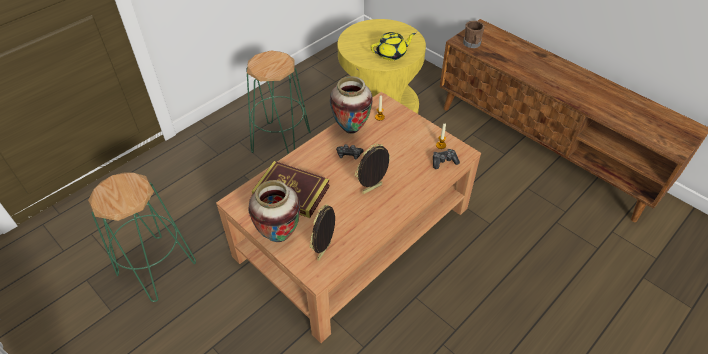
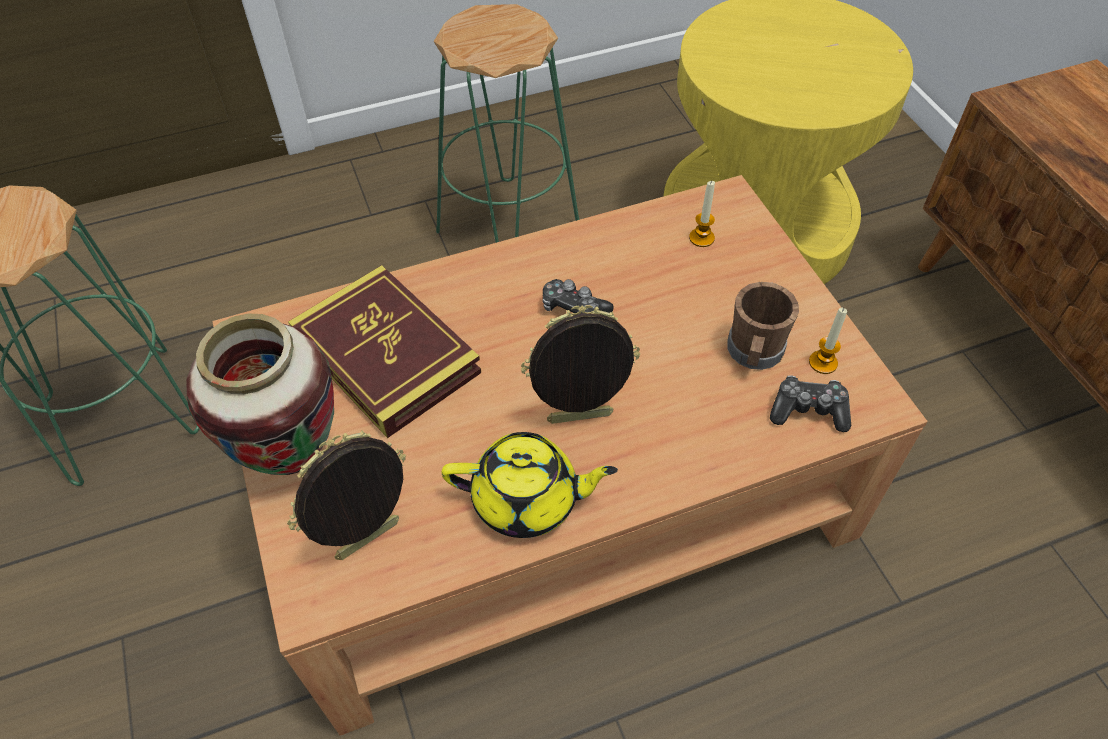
camera: 25 degrees right, 5 degrees up
(351, 129) = (614, 246): vase -> none
(392, 54) = (807, 88): yellow teapot -> yellow teapot (527, 499)
(472, 44) = (1041, 119): brown mug -> brown mug (754, 353)

